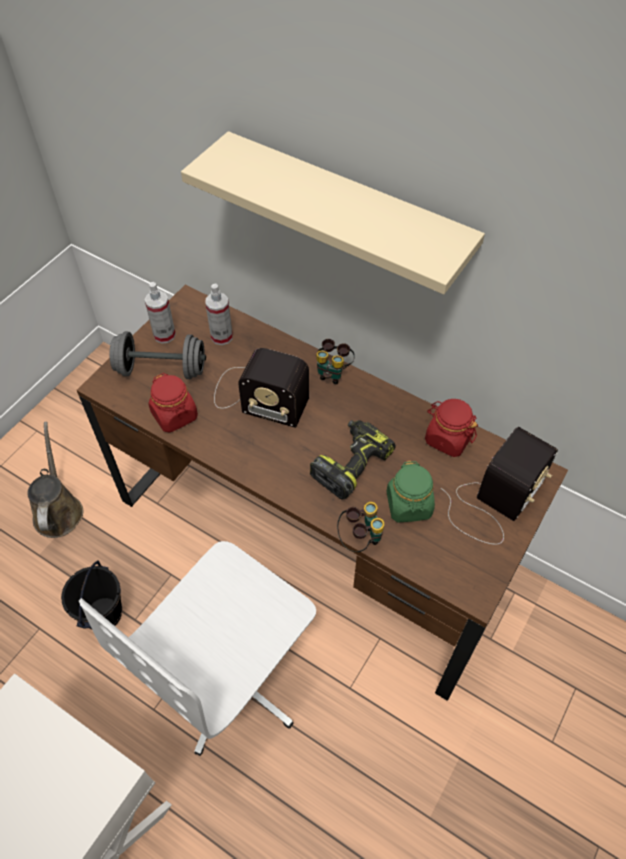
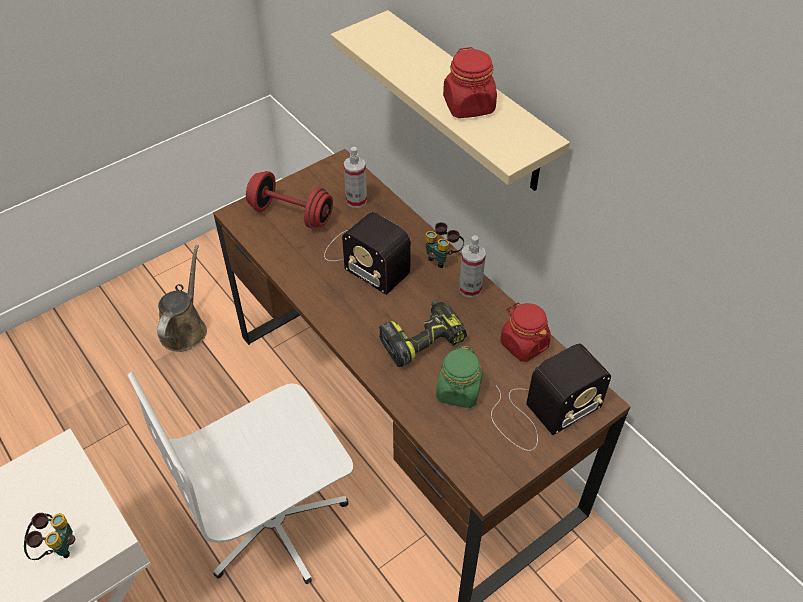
camera: 20 degrees right, 5 degrees down
(102, 614) = (185, 428): black bucket -> none
(161, 369) = (291, 214): grey dumbbell -> red dumbbell
(164, 335) = (307, 186): spray bottle -> spray bottle (470, 288)
(175, 415) = (285, 255): red jar -> red jar (469, 106)
(360, 539) = (400, 406): binoculars -> binoculars (56, 547)

